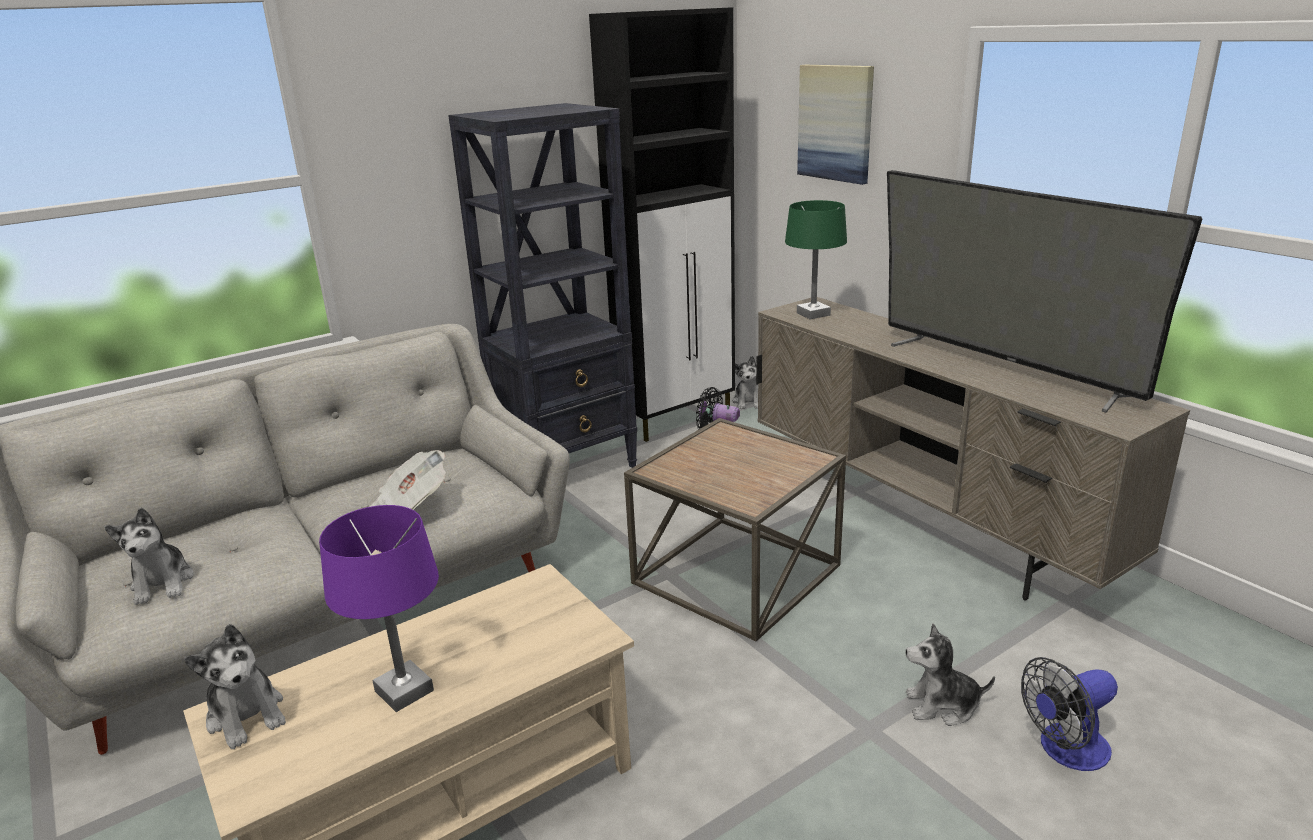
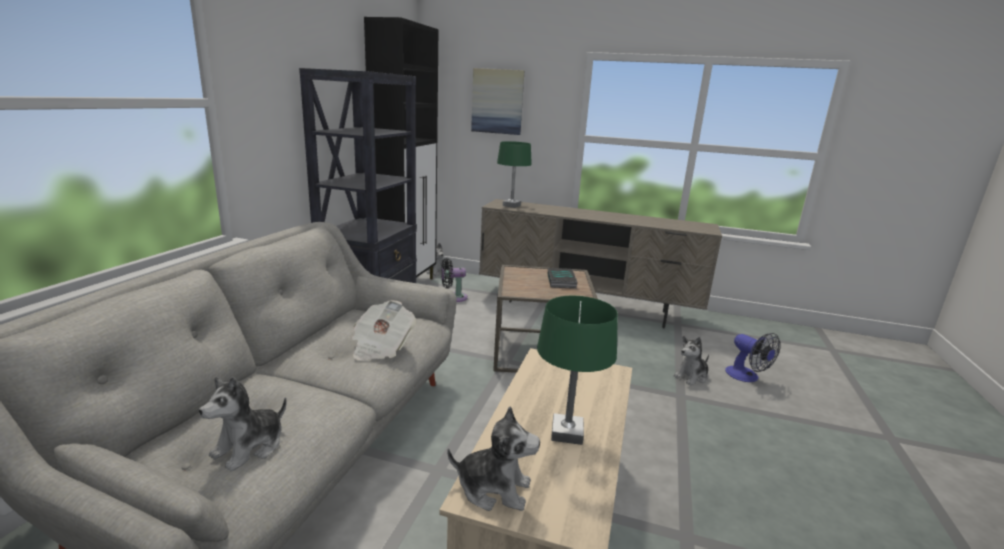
camera: 40 degrees left, 5 degrees down
(163, 583) = (249, 447): plush toy -> plush toy turned 90 degrees clockwise
(405, 690) = (567, 433): purple table lamp -> green table lamp
(765, 468) = (562, 281): none -> book
(1003, 368) = (633, 218): television -> none
(1065, 750) = (747, 377): fan -> fan turned 60 degrees counterclockwise

